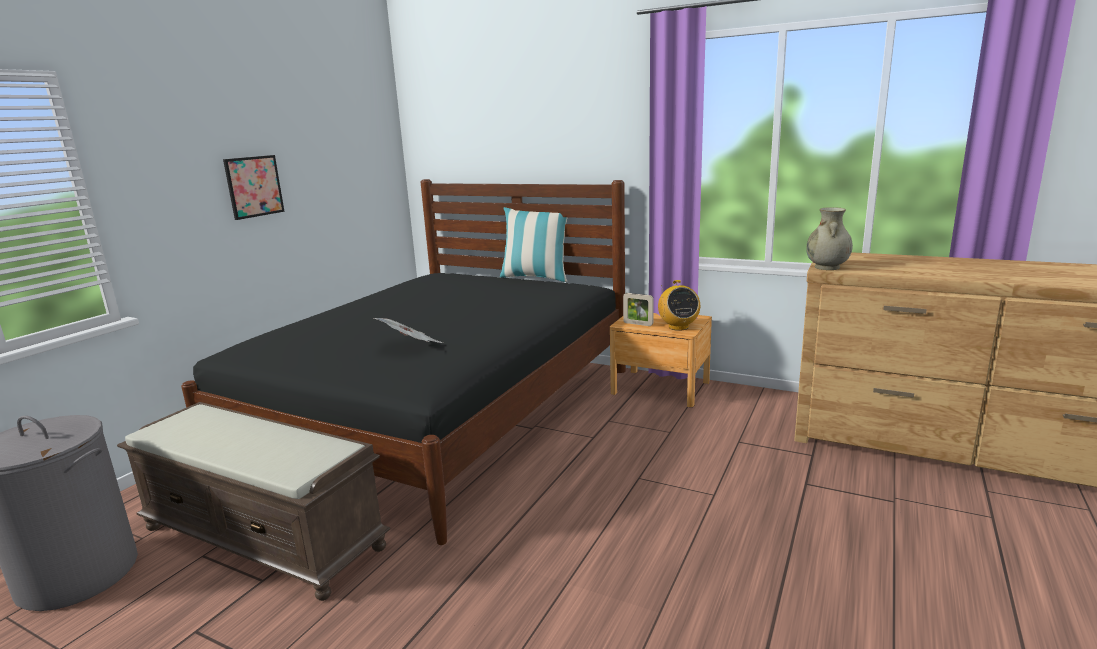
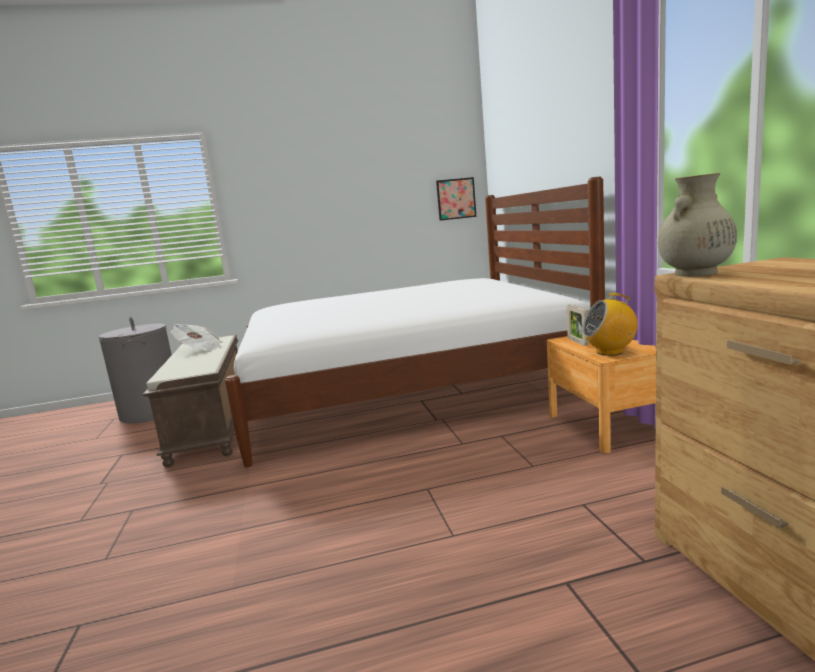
camera: 50 degrees right, 5 degrees down
(254, 186) = (332, 200): picture -> picture (456, 199)
(411, 346) = (317, 316): newspaper -> newspaper (199, 349)
(442, 414) = (406, 391): black bed -> white bed
(535, 277) = (537, 286): pillow -> none
(678, 327) = (610, 352): radio -> radio turned 45 degrees clockwise

